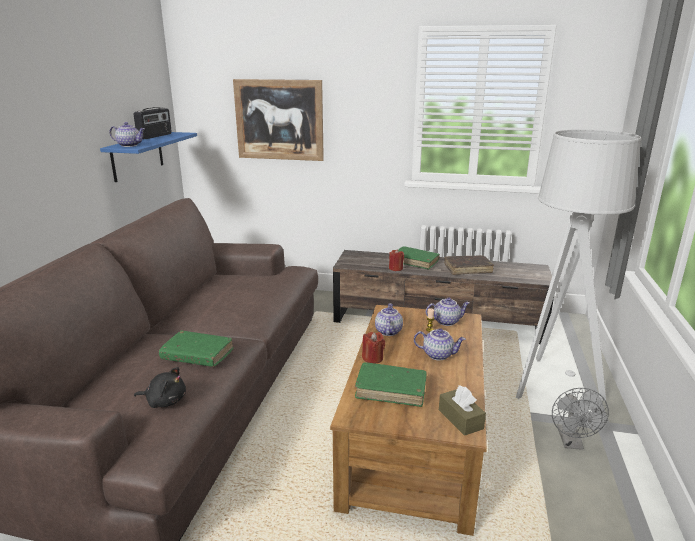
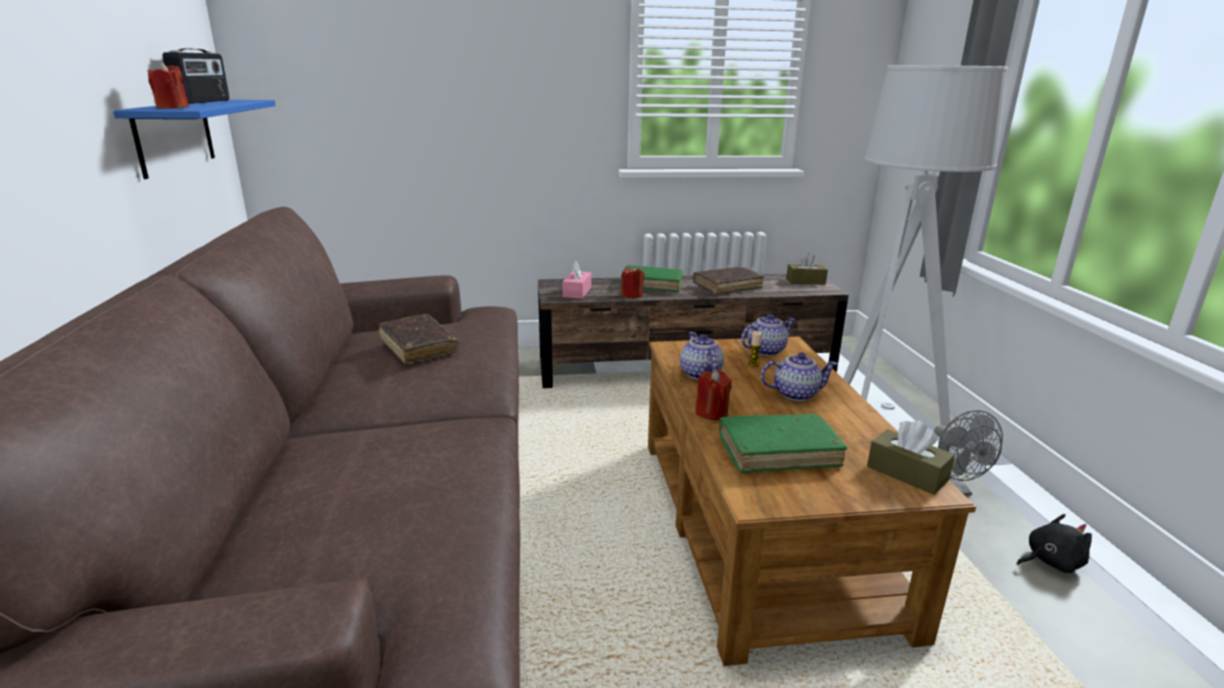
camera: 20 degrees left, 0 degrees up
(130, 145) = (173, 108): teapot -> red candle
(165, 401) = (420, 542): black plush toy -> black plush toy (1050, 562)
(197, 355) = (426, 454): green book -> none
(237, 290) = (418, 347): none -> brown book
(279, 120) = (416, 80): picture -> none
(361, 262) = (577, 292): none -> pink tissue box
(531, 271) = (805, 281): none -> brown tissue box

